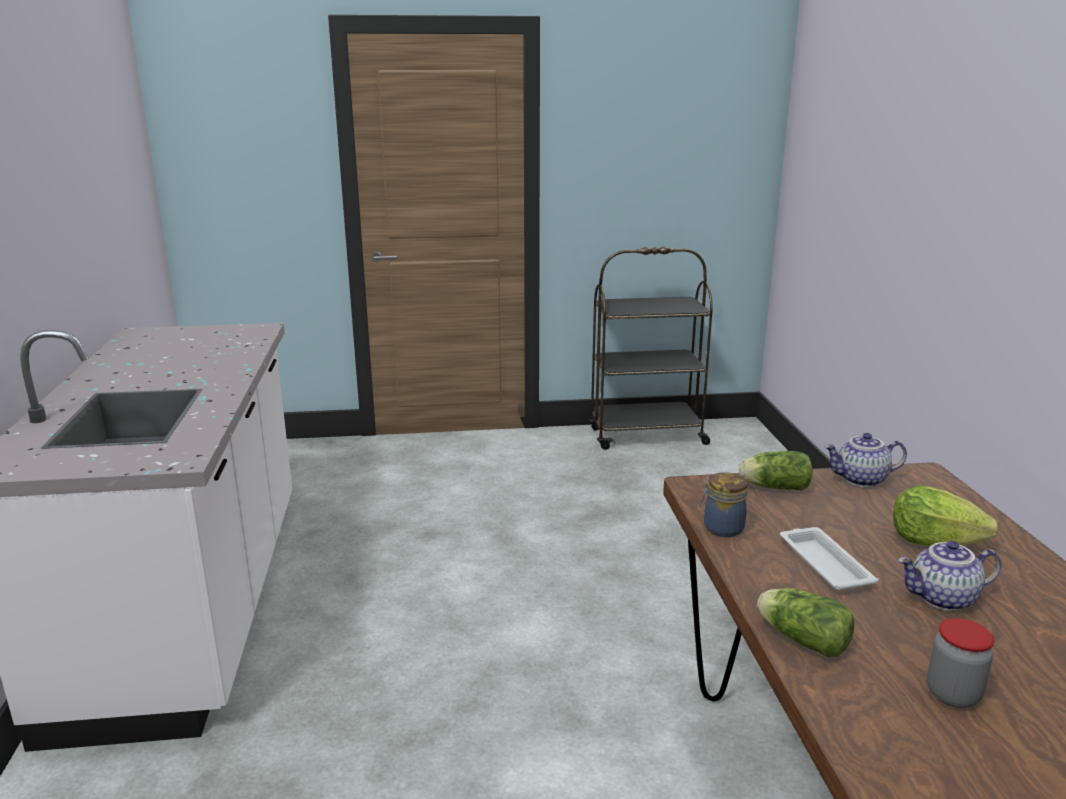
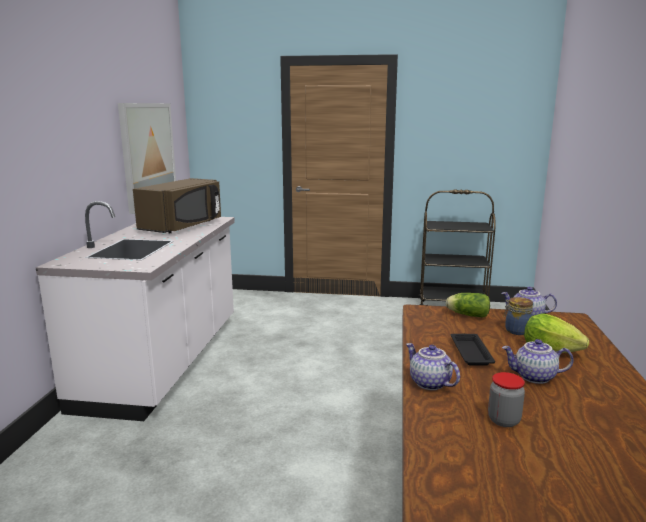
camera: 15 degrees right, 5 degrees down
(100, 215) = (148, 155): none -> picture
(199, 352) = (183, 226): none -> brown microwave
(721, 528) = (420, 330): jar -> jar (516, 330)
(800, 638) = (429, 383): lettuce -> teapot
(824, 563) = (470, 352): white tray -> black tray

